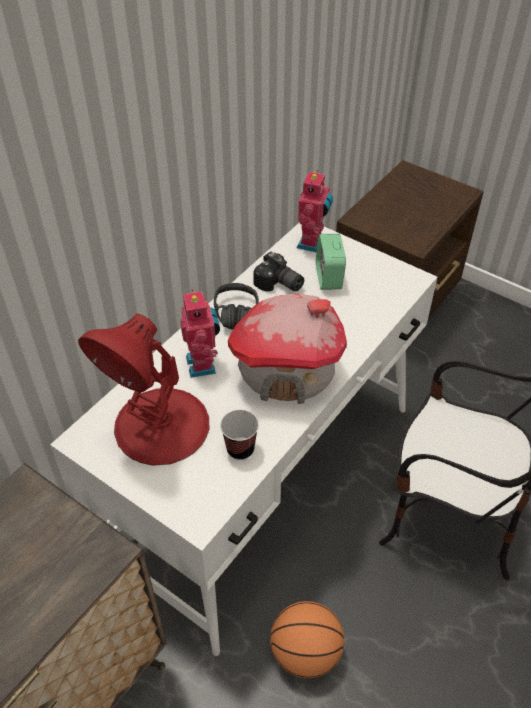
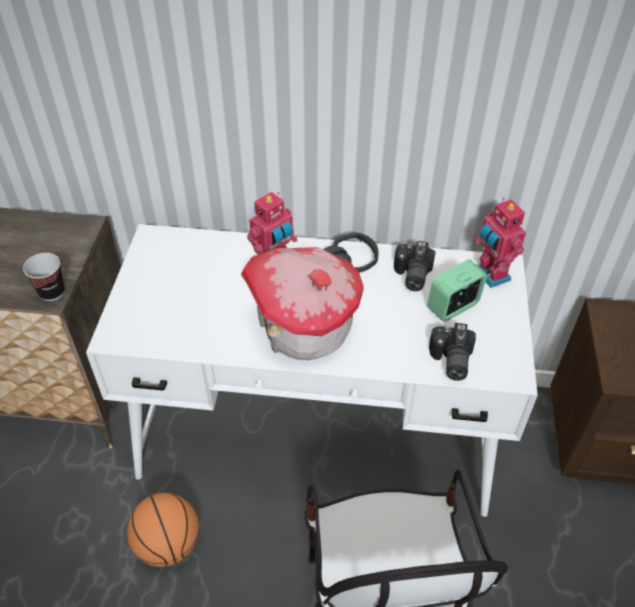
camera: 60 degrees right, 0 degrees up
(160, 427) = (191, 274): red table lamp -> none
(240, 449) = (197, 332): cup -> cup (52, 292)
(312, 243) = (490, 276): toy robot -> toy robot turned 75 degrees clockwise
(379, 304) = (449, 361): none -> camera

